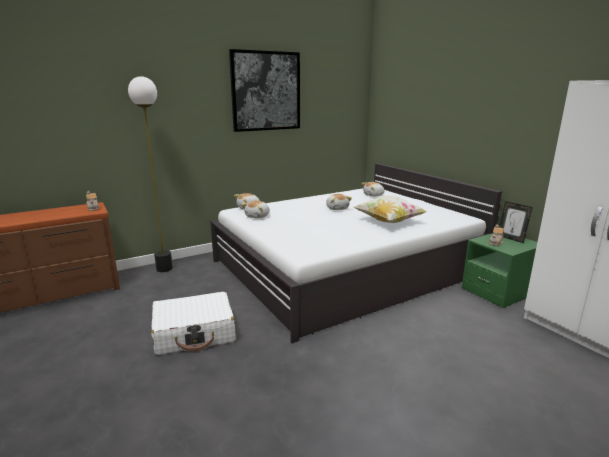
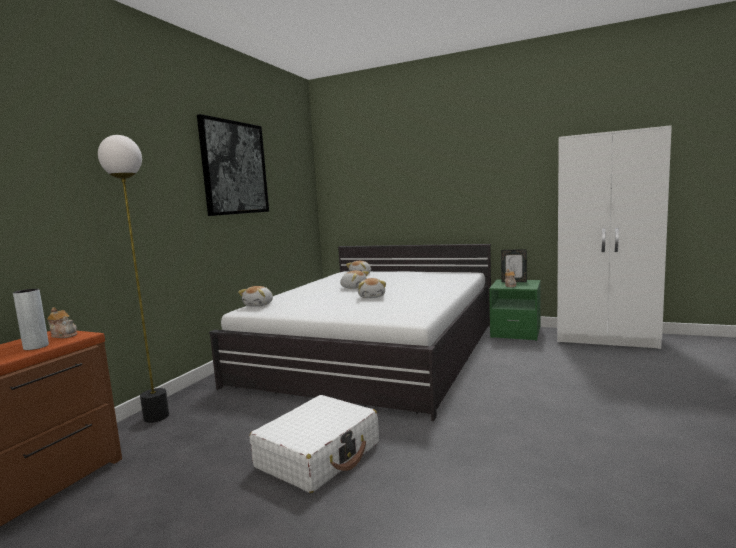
camera: 35 degrees left, 10 degrees down
(70, 213) = (36, 347): none -> grey vase
(258, 216) = (288, 307): plush toy -> plush toy (372, 297)
(388, 222) = (421, 286): pillow -> none

